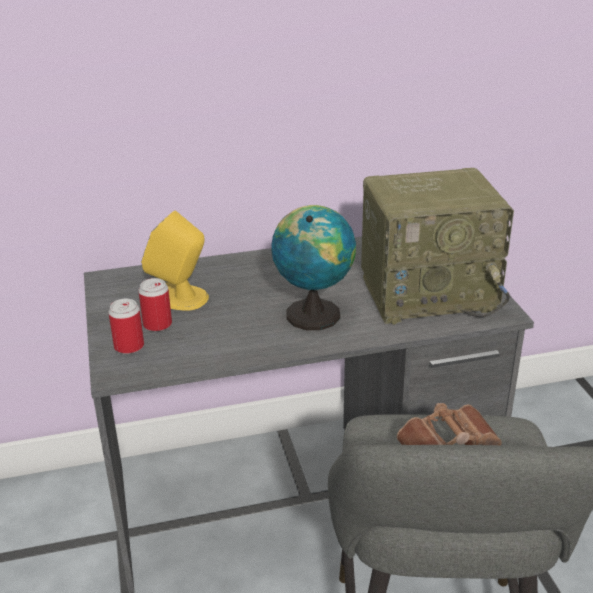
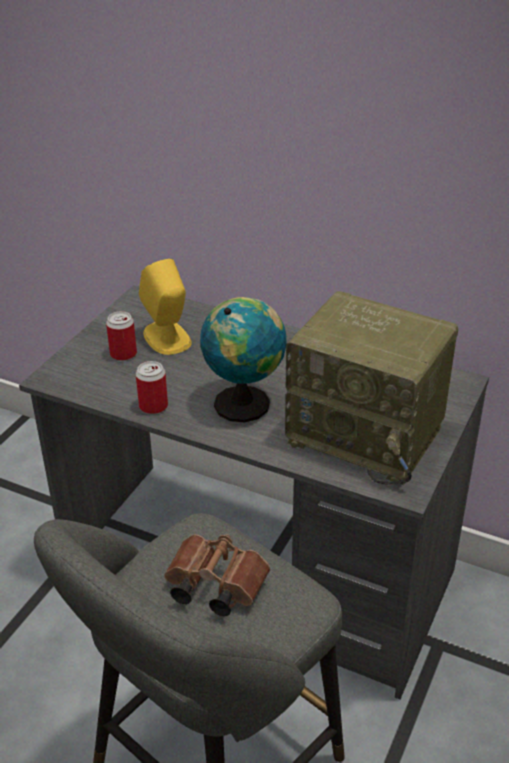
camera: 40 degrees right, 5 degrees up
(129, 346) = (83, 362): can -> can (153, 406)

